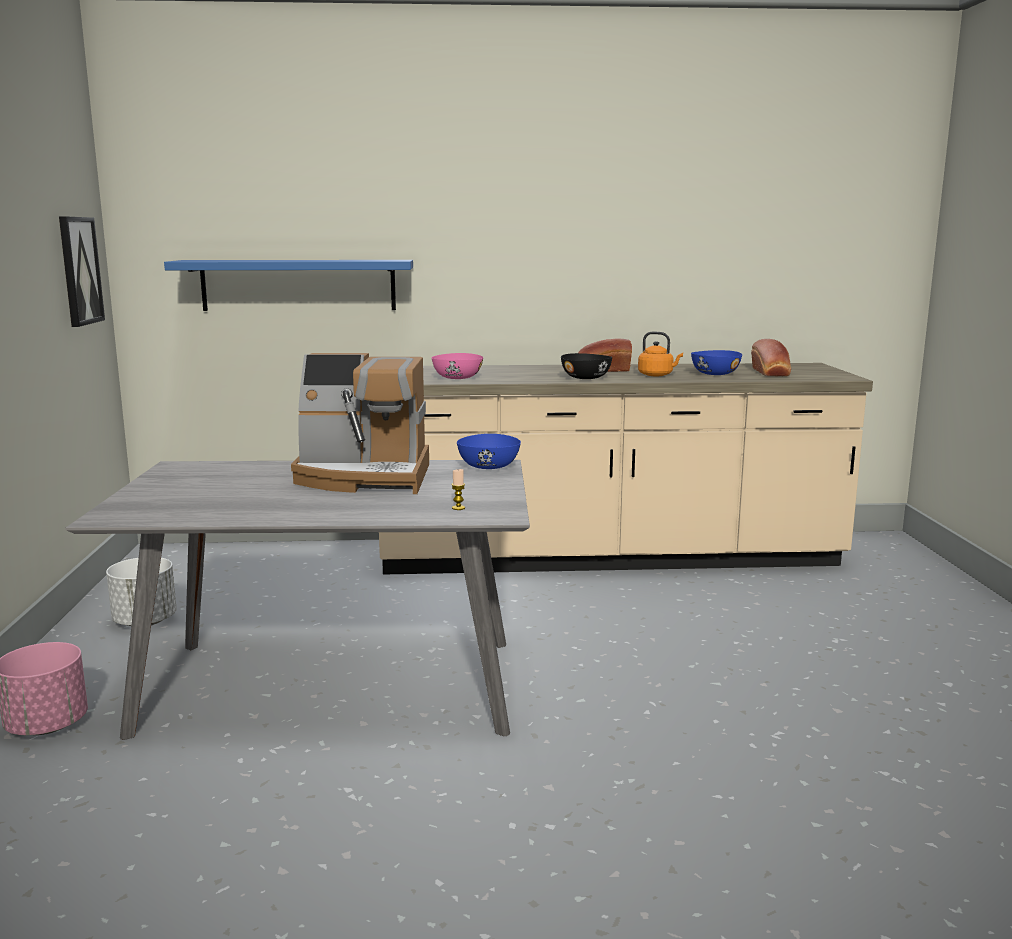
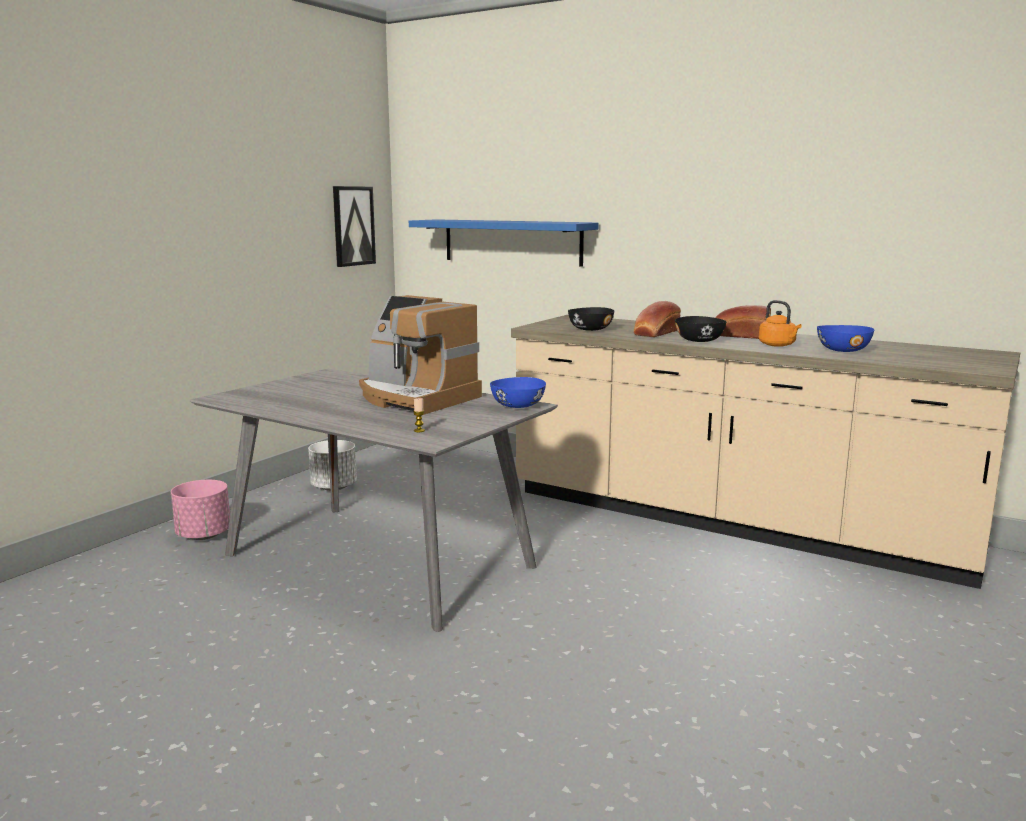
camera: 35 degrees right, 0 degrees up
(457, 378) = (590, 329): pink bowl -> black bowl
(771, 372) = (913, 355): bread -> bread (655, 333)

